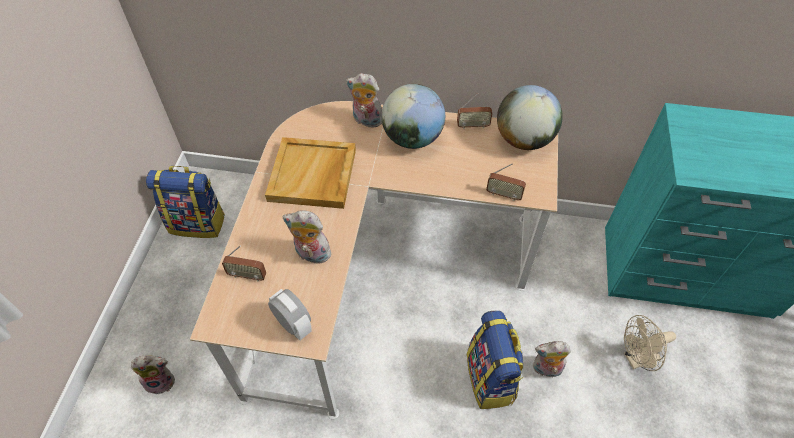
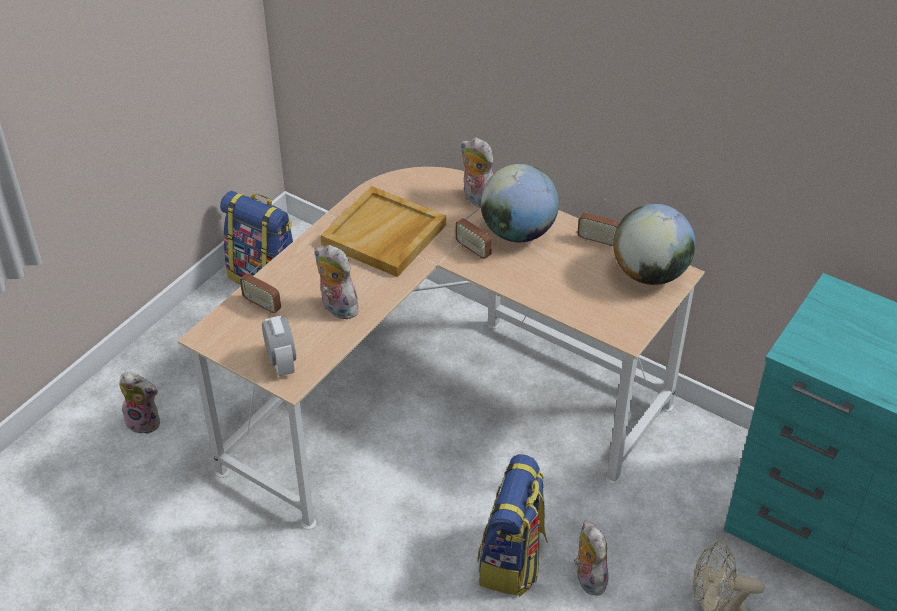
camera: 25 degrees right, 10 degrees down
(504, 195) = (585, 321): radio -> radio (473, 250)
(546, 369) = (587, 578): plush toy -> plush toy turned 45 degrees clockwise

